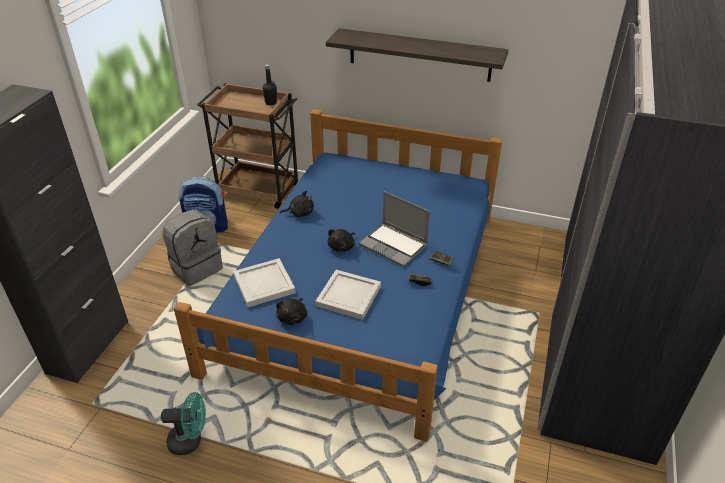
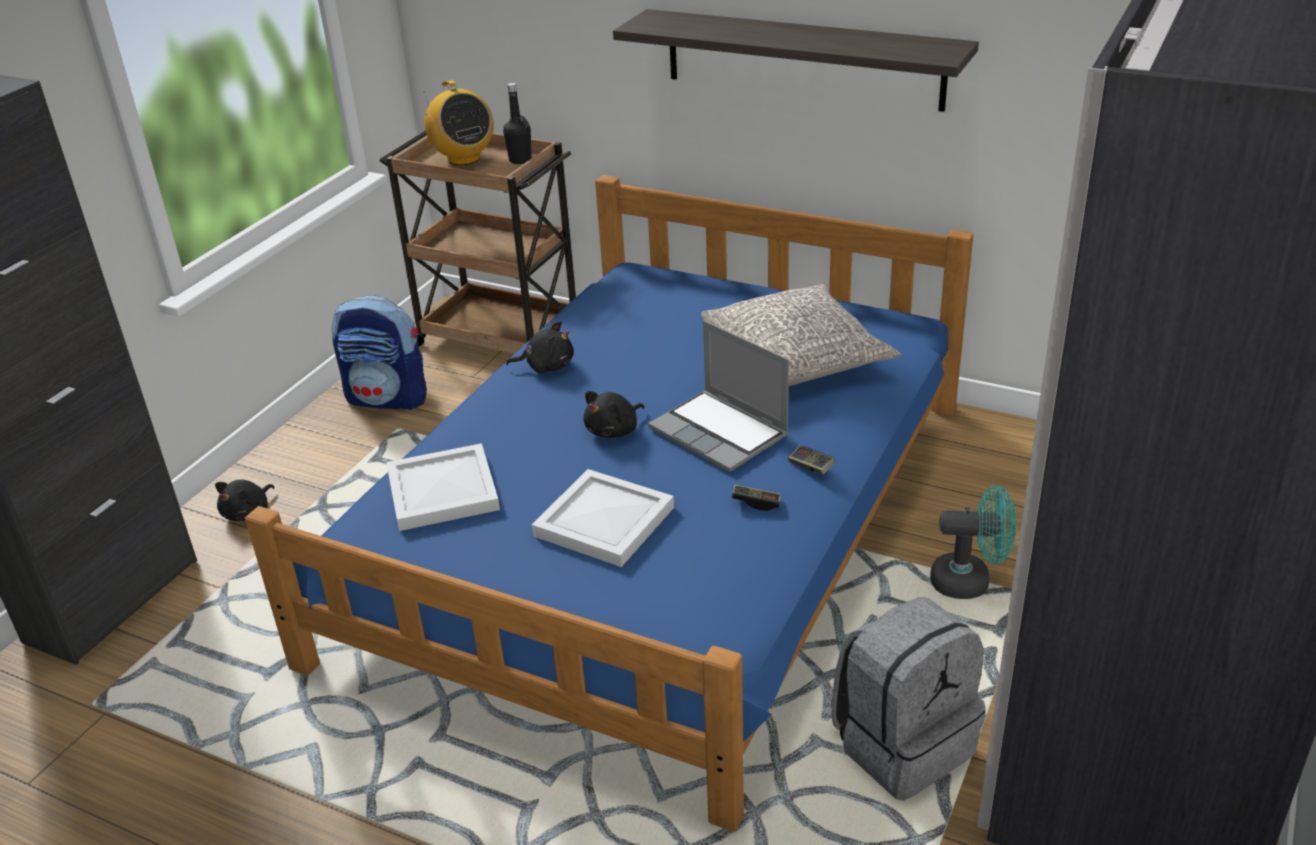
camera: 10 degrees right, 5 degrees down
(190, 441) = (257, 789): turquoise fan -> turquoise fan (970, 581)
(196, 268) = (348, 471): grey backpack -> grey backpack (902, 744)
(240, 102) = (463, 158): none -> radio
(293, 317) = (483, 554): black plush toy -> black plush toy (248, 513)
(422, 203) = (797, 357): none -> grey pillow

